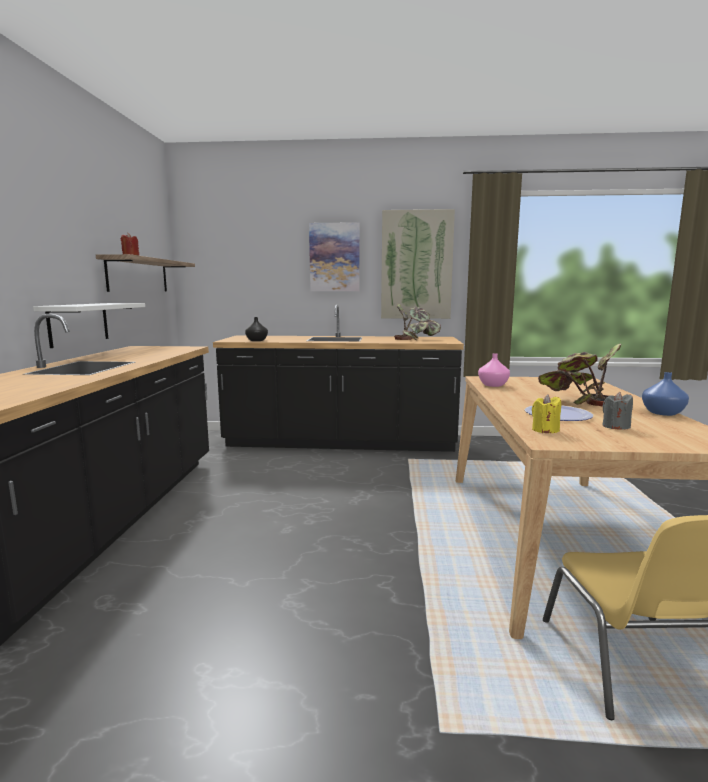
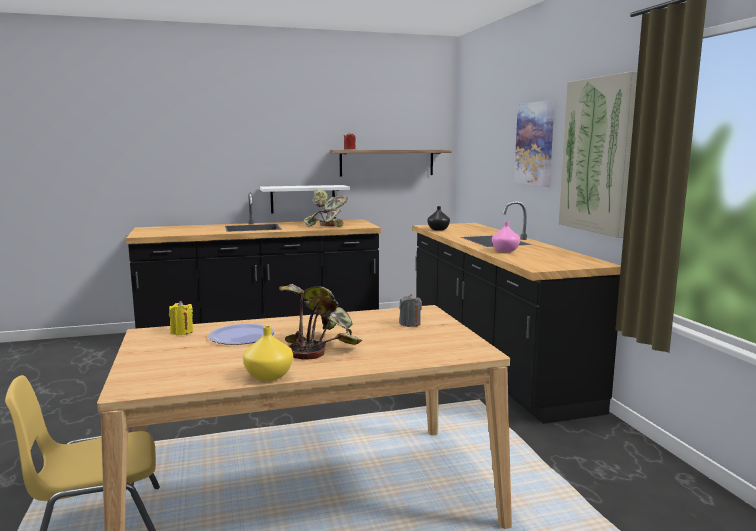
camera: 70 degrees right, 0 degrees up
(415, 339) = (545, 257): potted plant -> potted plant (327, 226)
(493, 385) = (382, 315): pink vase -> pink vase (504, 250)
(615, 427) = (198, 353): grey candle -> grey candle (410, 324)
(663, 413) = (268, 376): blue vase -> yellow vase

